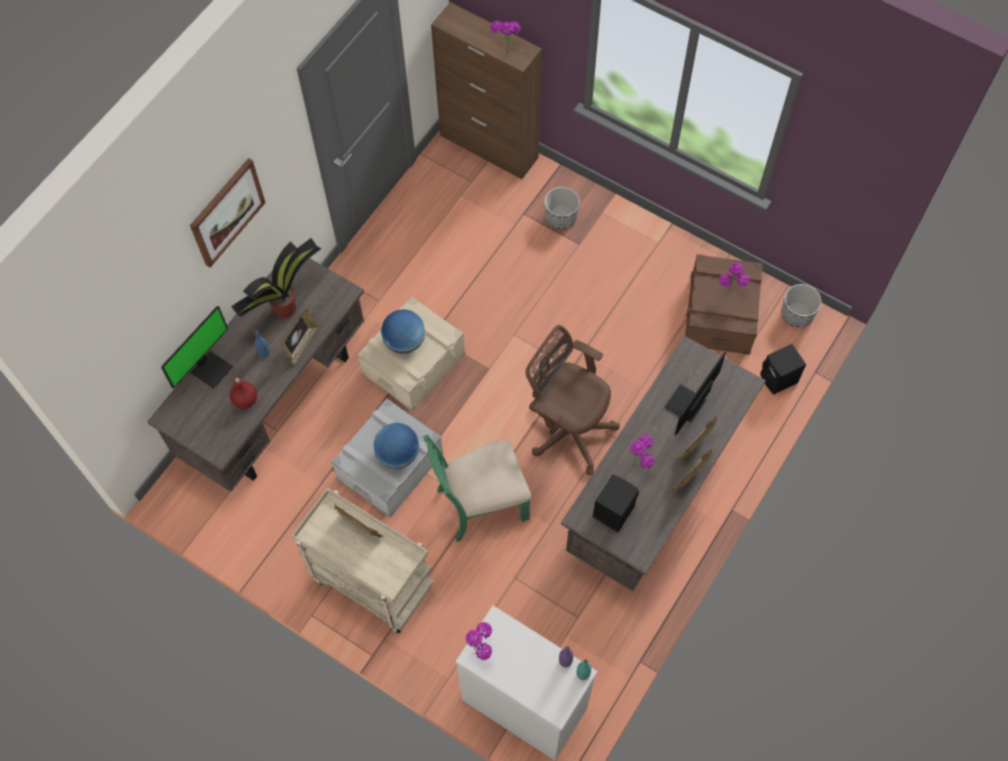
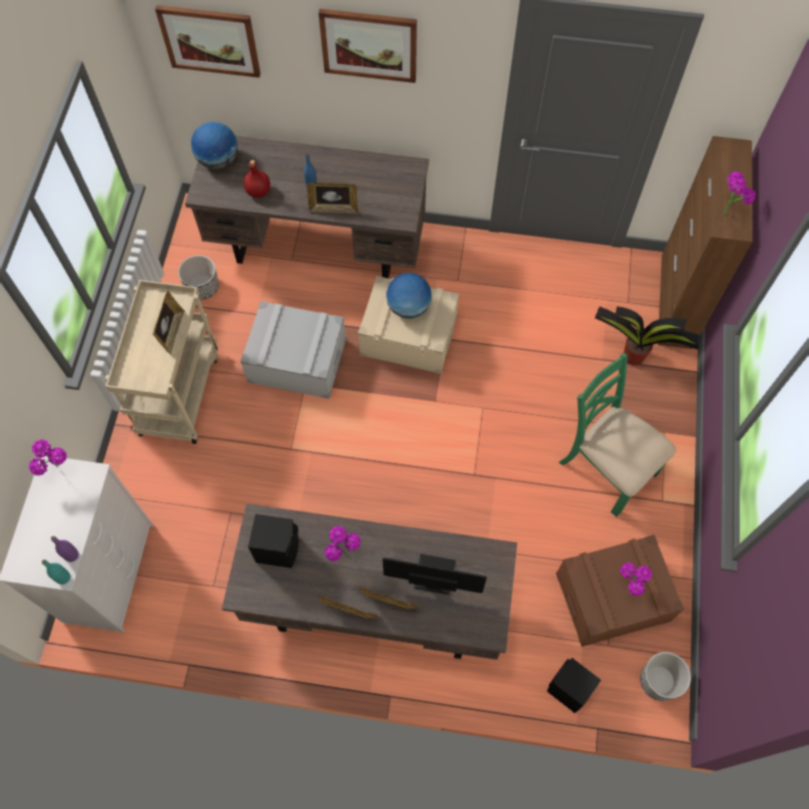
camera: 65 degrees right, 0 degrees up
(127, 341) = (210, 40): none -> picture
(210, 368) = (277, 153): monitor -> none
(286, 307) = (365, 181): potted plant -> potted plant (635, 356)
(398, 454) = (291, 350): globe -> globe (218, 160)
(481, 503) = (294, 451): green chair -> green chair (607, 467)
(560, 217) = (636, 397): planter -> planter (202, 287)
(567, 428) = (406, 497): brown office chair -> none

